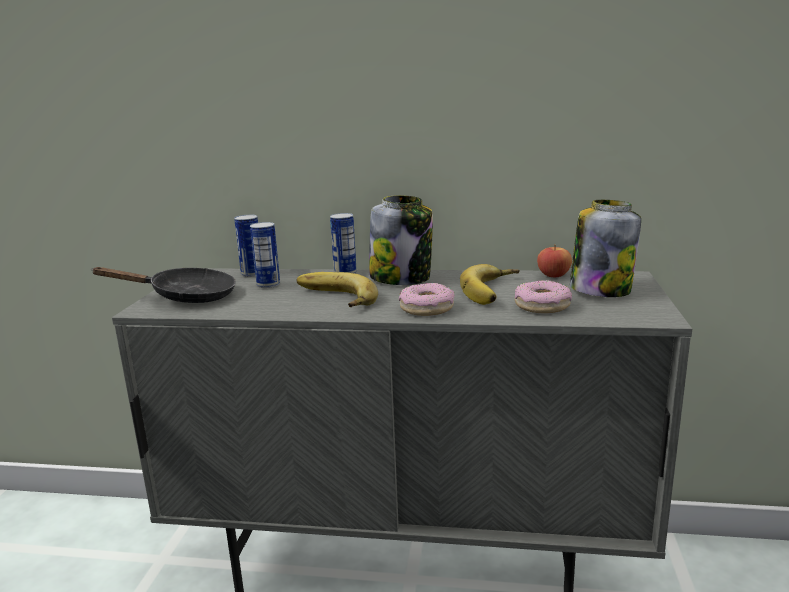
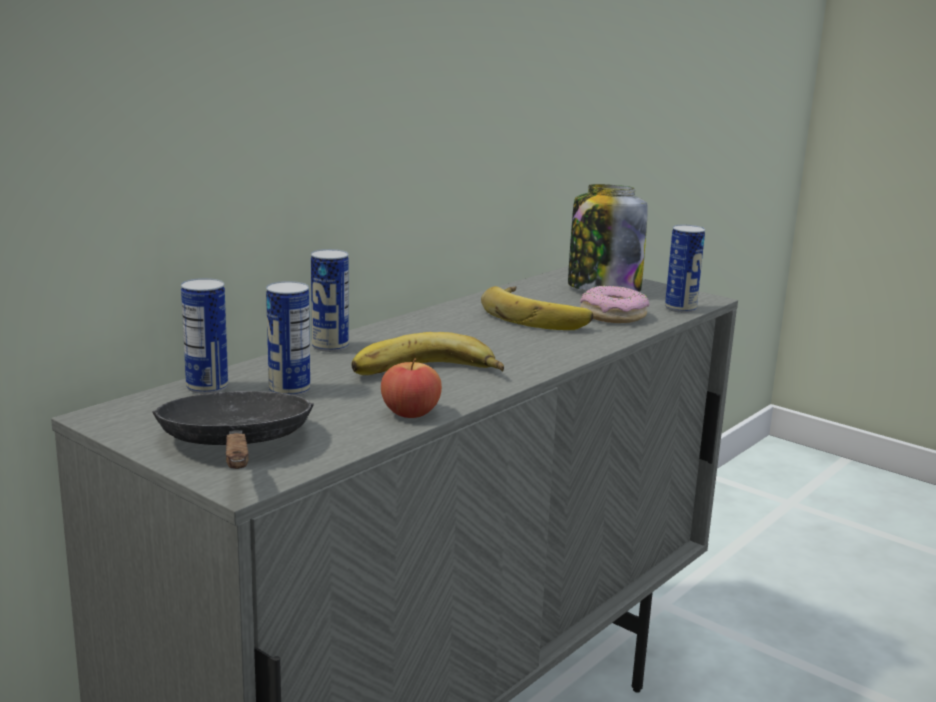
camera: 60 degrees left, 0 degrees up
(185, 296) = (236, 445): black frying pan -> black frying pan turned 45 degrees counterclockwise
(401, 278) = (411, 331): jar -> none
(426, 308) = (544, 349): donut -> none
(553, 275) = (529, 286): apple -> apple (410, 413)
(610, 317) = (680, 308): none -> can

